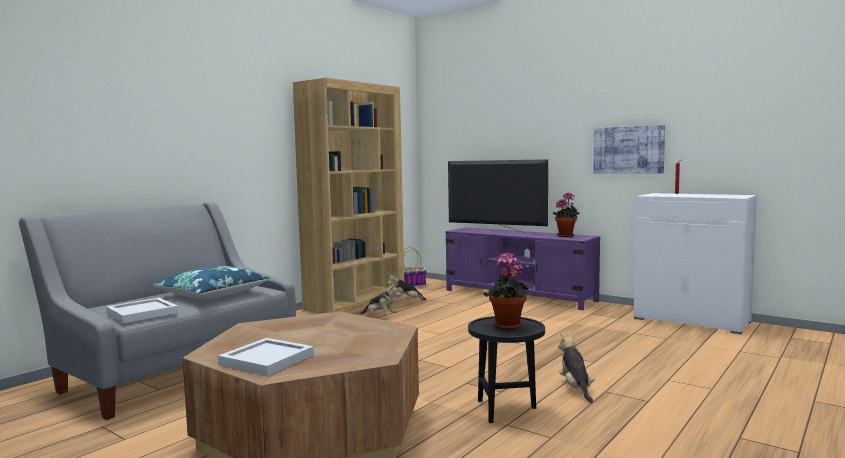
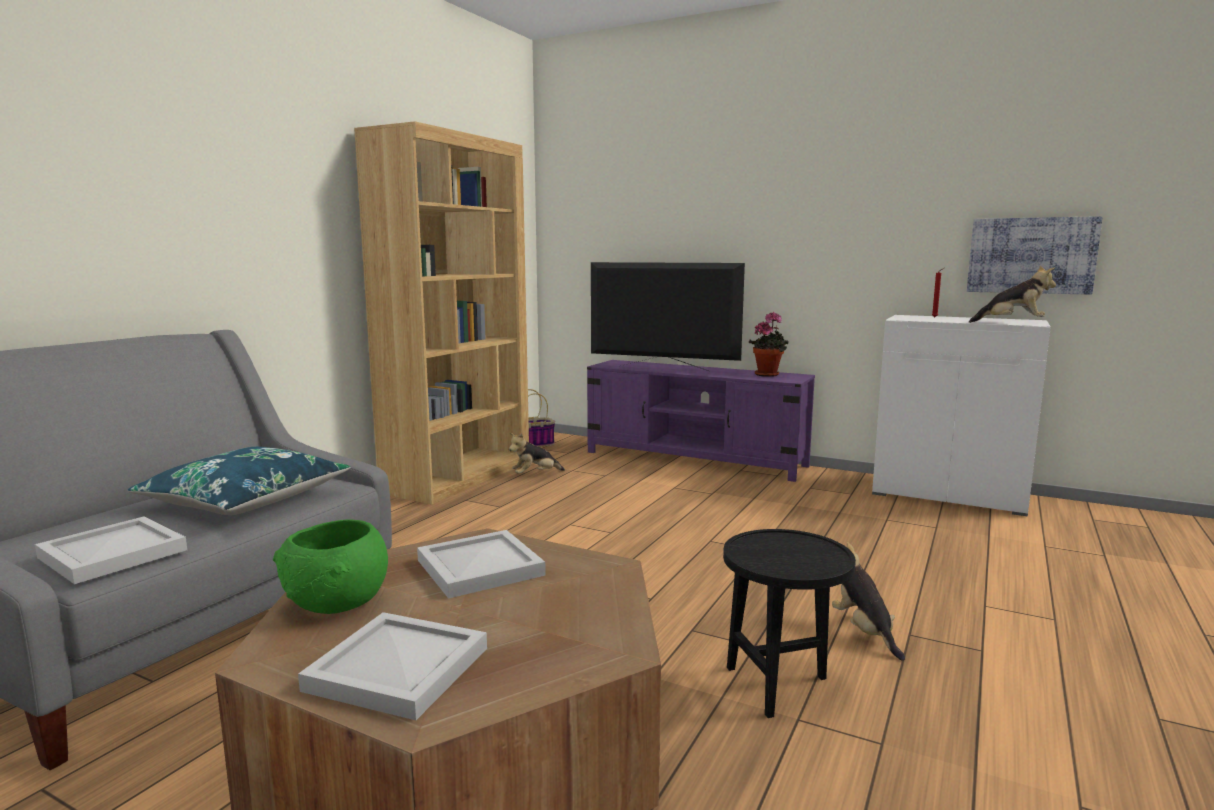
camera: 10 degrees left, 5 degrees up
(247, 337) = (337, 604): none -> green bowl
(326, 327) = (479, 568): none -> white tray
(380, 316) = (506, 503): plush toy -> plush toy (1012, 323)
(507, 327) = (791, 554): potted plant -> none
(628, 150) = (861, 251): picture -> picture (1031, 255)

